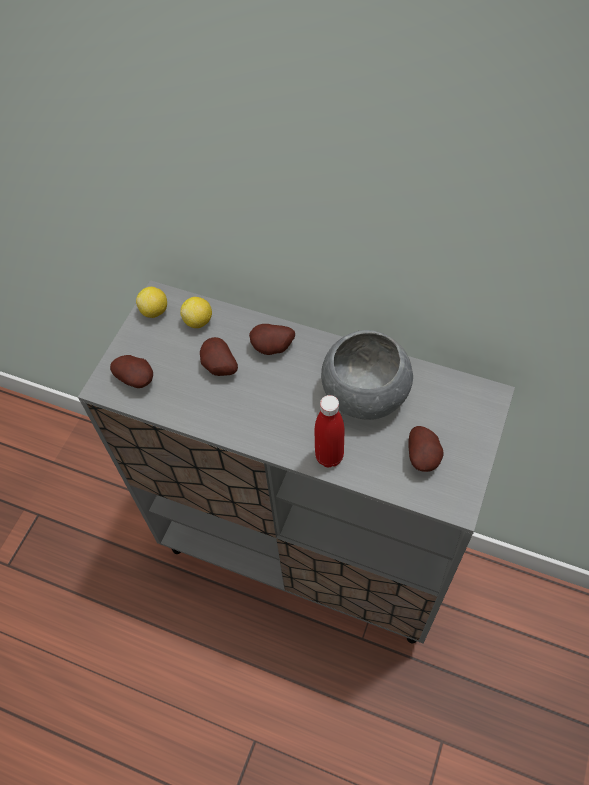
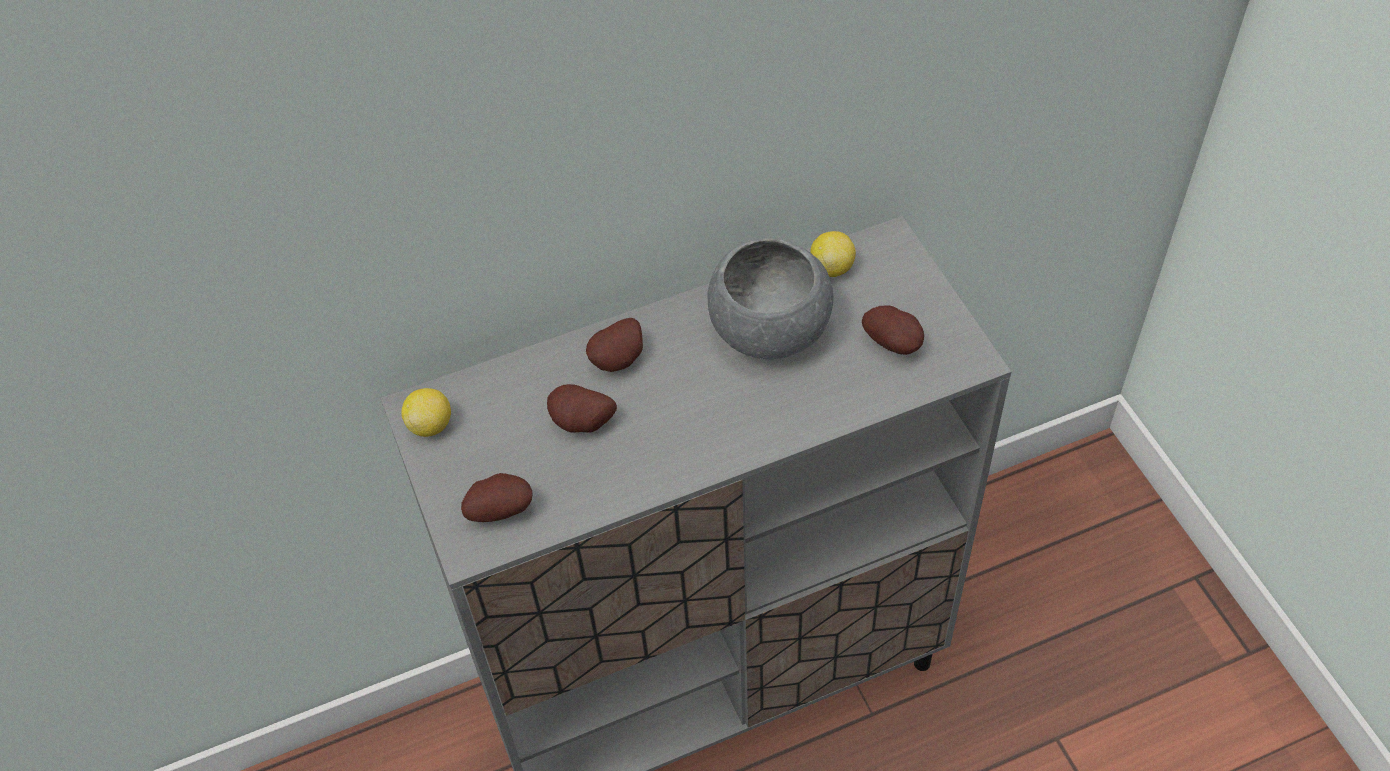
camera: 45 degrees left, 5 degrees down
(198, 321) = (499, 396): lemon -> lemon (832, 268)
(329, 456) = (805, 416): red bottle -> none

